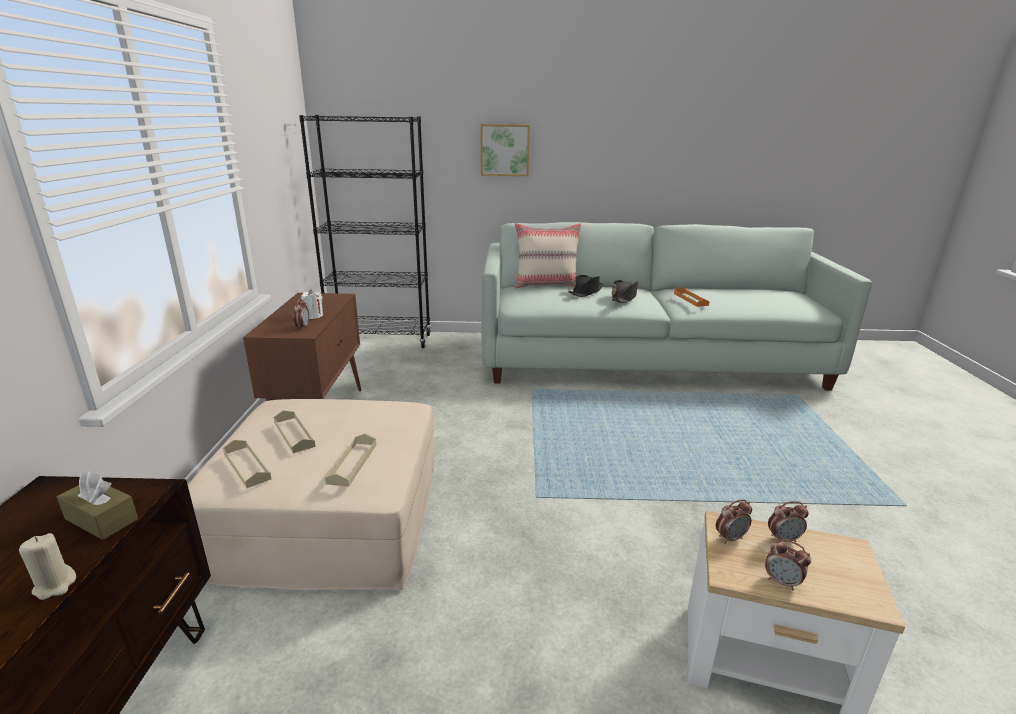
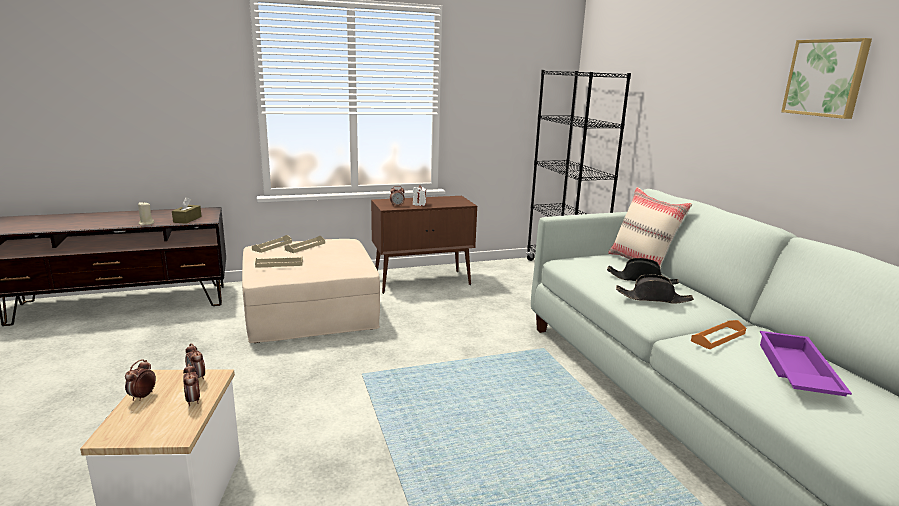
camera: 70 degrees right, 5 degrees down
(505, 150) = (691, 111): picture -> picture (826, 78)
(737, 297) = (795, 372): none -> purple tray

